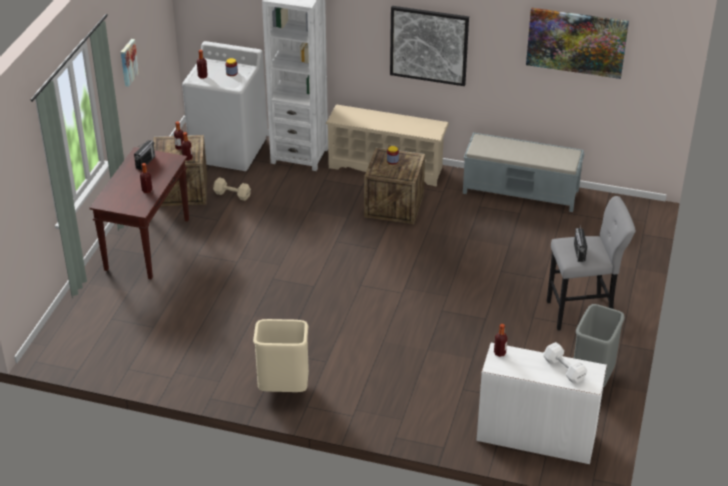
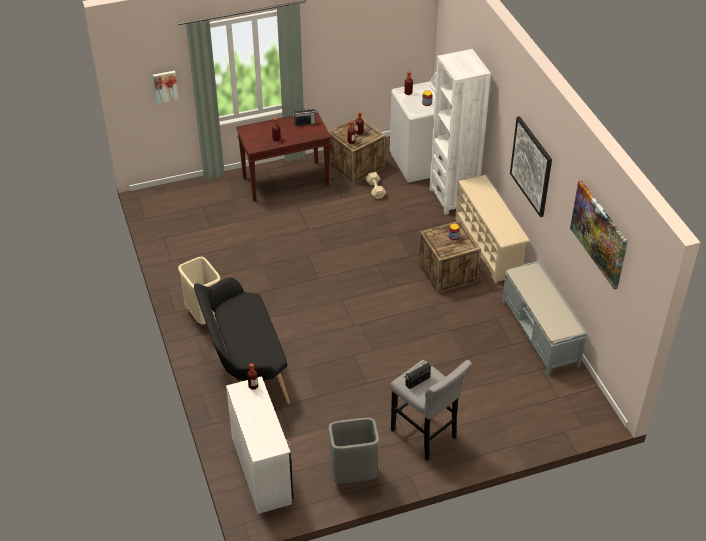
camera: 55 degrees right, 5 degrees up
(128, 62) = (345, 49): picture -> picture (165, 86)
(391, 392) = (244, 370): none -> black bench
(564, 370) = (263, 430): white dumbbell -> none

